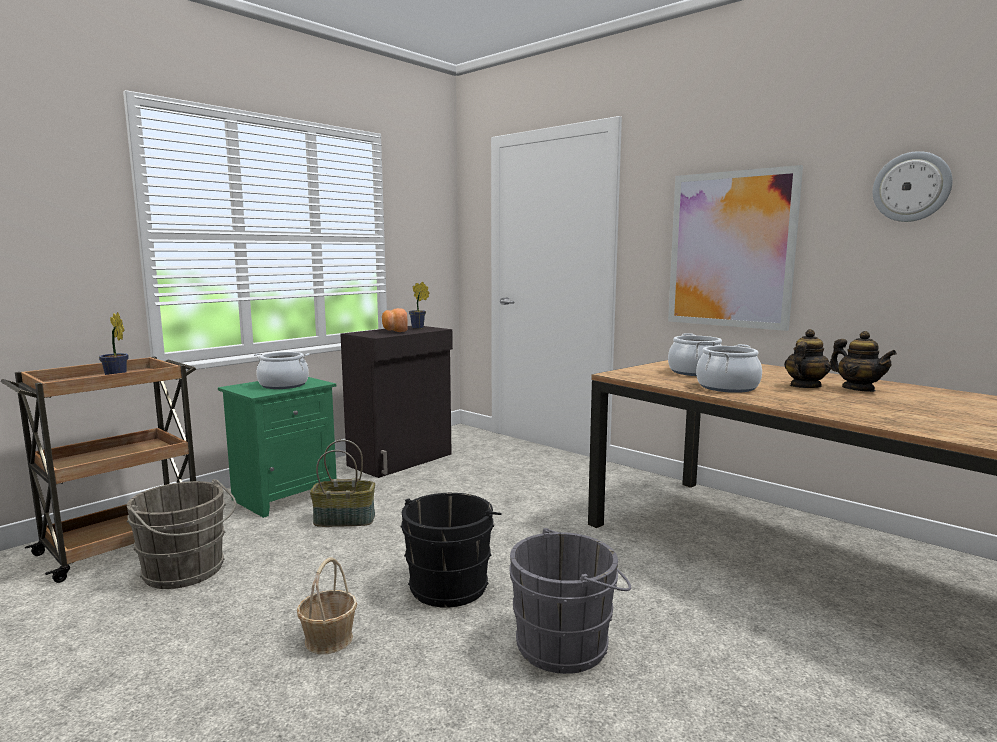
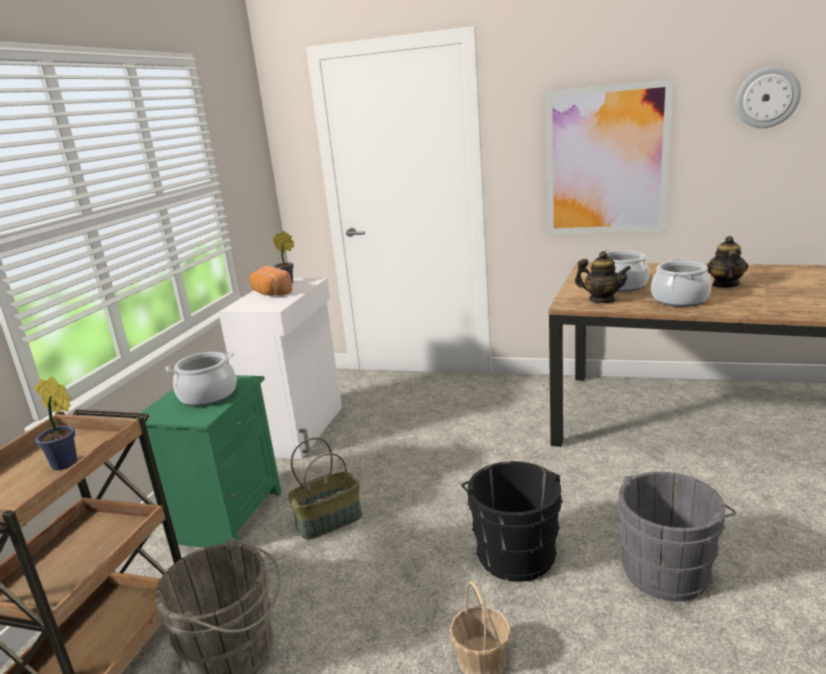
camera: 25 degrees left, 10 degrees up
(402, 460) = (300, 429): black cabinet -> white cabinet
(858, 389) = (762, 279): teapot -> teapot (602, 300)

